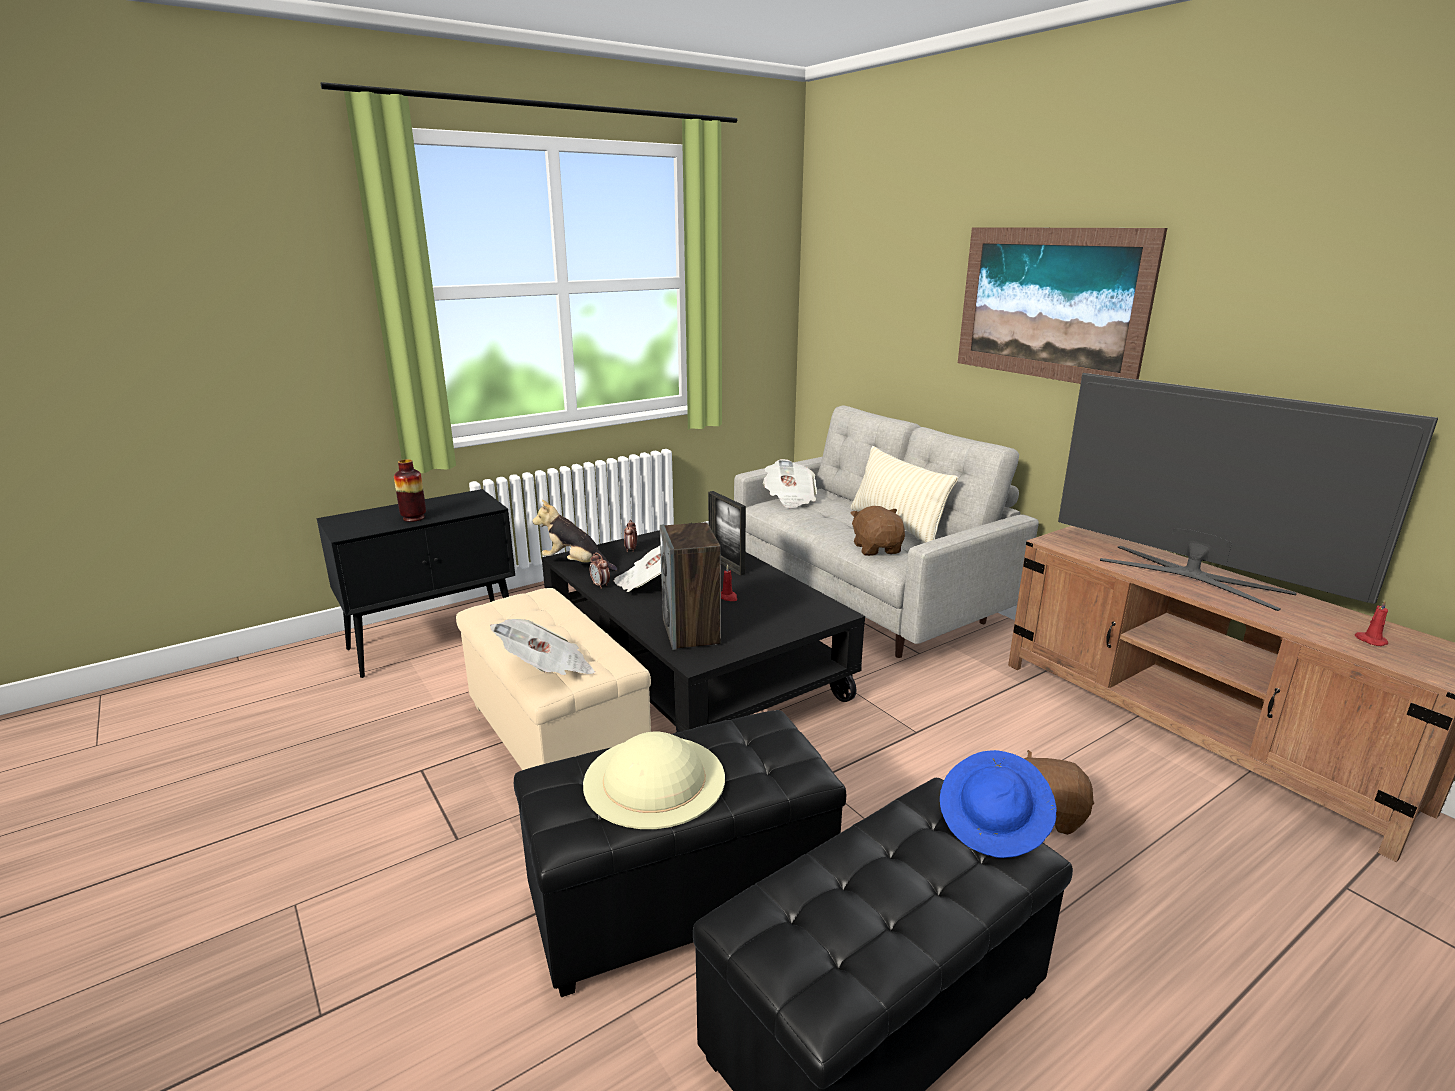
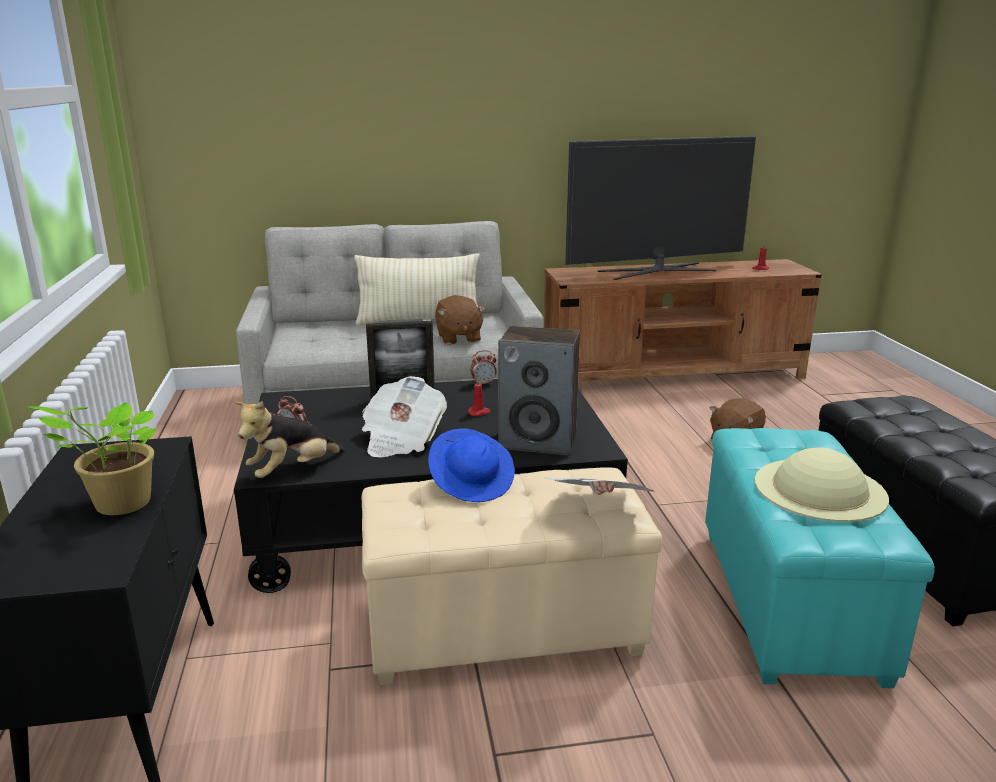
camera: 65 degrees left, 0 degrees up
(414, 518) = (118, 505): vase -> potted plant
(600, 585) = (374, 465): alarm clock -> alarm clock (483, 383)
(681, 903) = (790, 603): black ottoman -> turquoise ottoman
(789, 499) = (289, 338): newspaper -> none
(877, 549) = (458, 338): brown plush toy -> brown plush toy turned 120 degrees counterclockwise
(994, 824) = (887, 399): blue hat -> blue hat (472, 484)
(1050, 304) = (486, 93): picture -> none

